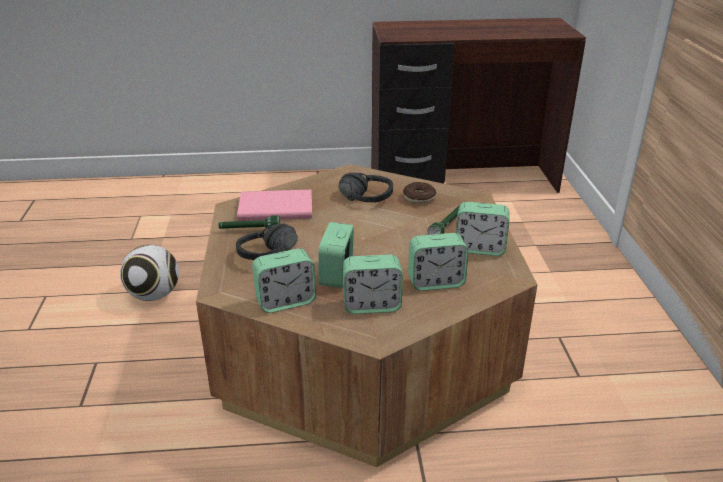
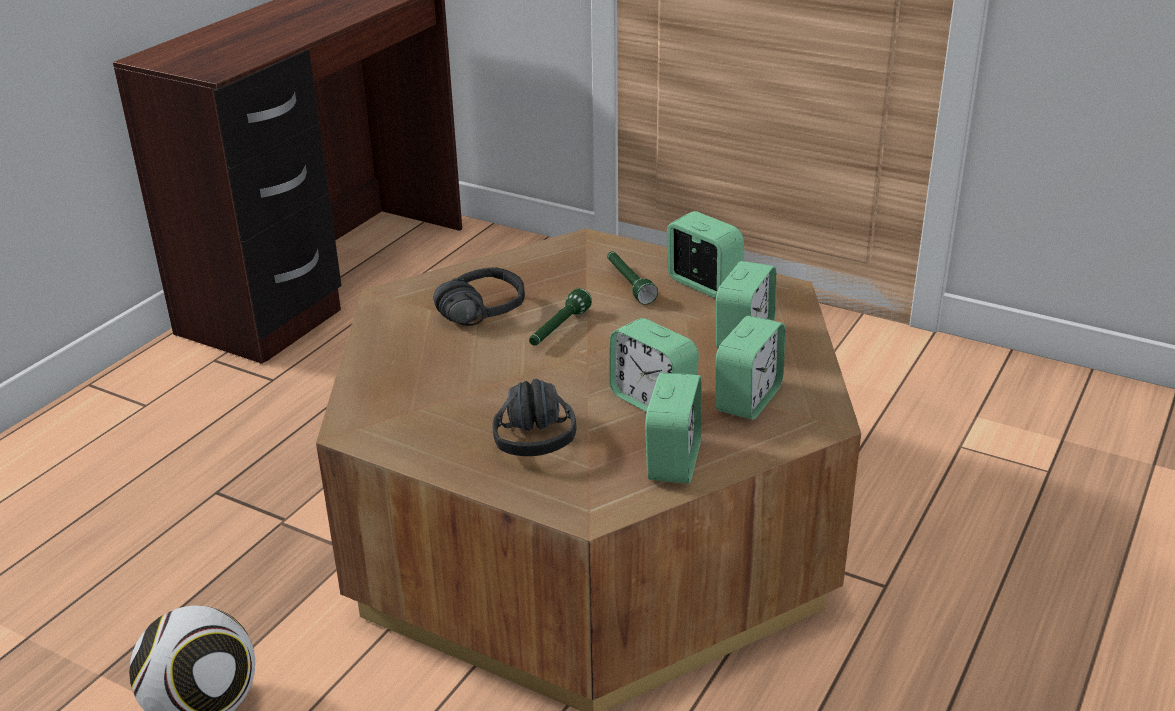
camera: 55 degrees left, 0 degrees up
(250, 230) = (447, 434): green flashlight -> green flashlight (558, 329)
(275, 208) = (407, 392): pink book -> none
(419, 198) = (535, 276): donut -> none
(479, 248) = (703, 284): alarm clock -> alarm clock turned 90 degrees counterclockwise

